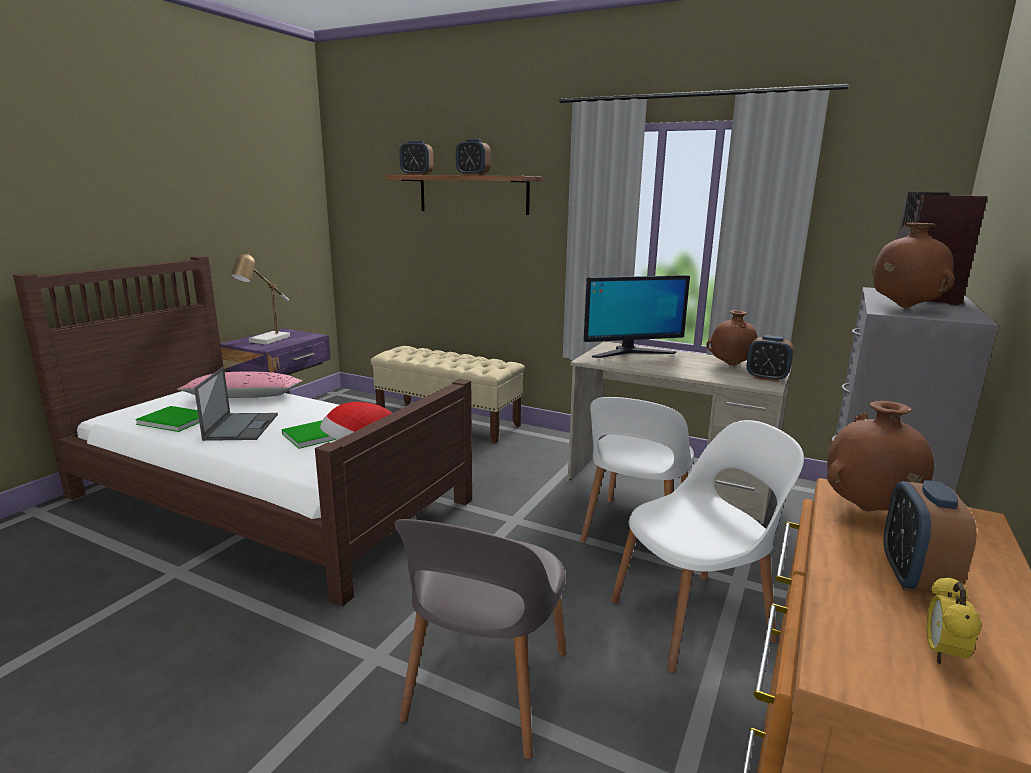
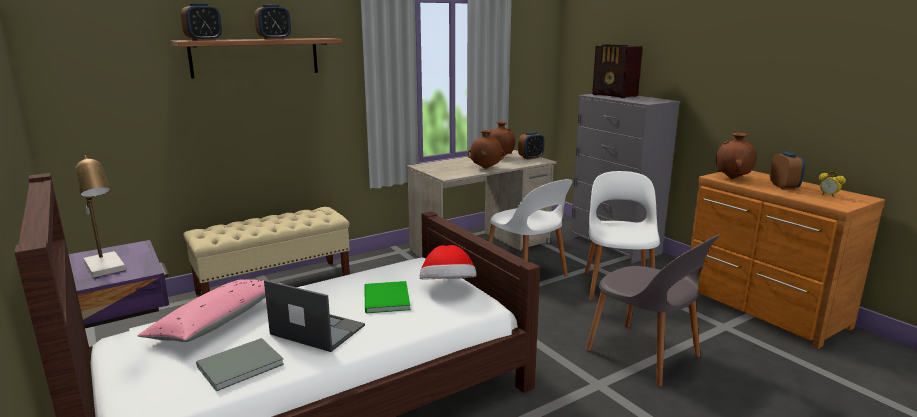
camera: 60 degrees left, 0 degrees up
(174, 420) = (237, 365): green book -> grey book
(631, 353) = (445, 166): monitor -> none
(903, 307) = (638, 100): brown vase -> brown vase (485, 168)
(914, 578) = (784, 187): alarm clock -> alarm clock turned 135 degrees counterclockwise

